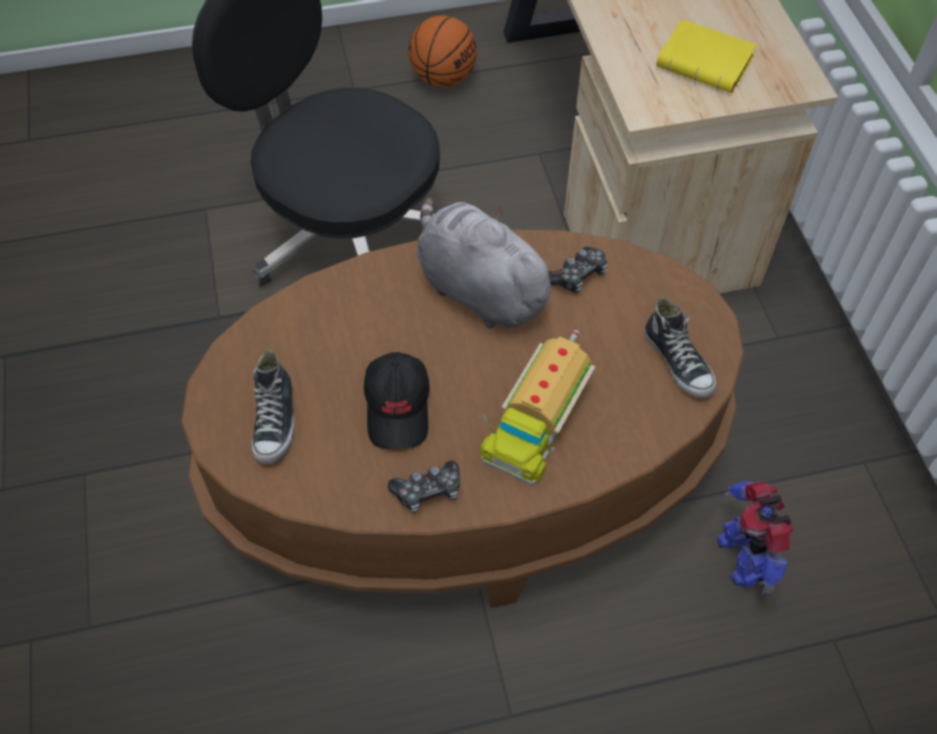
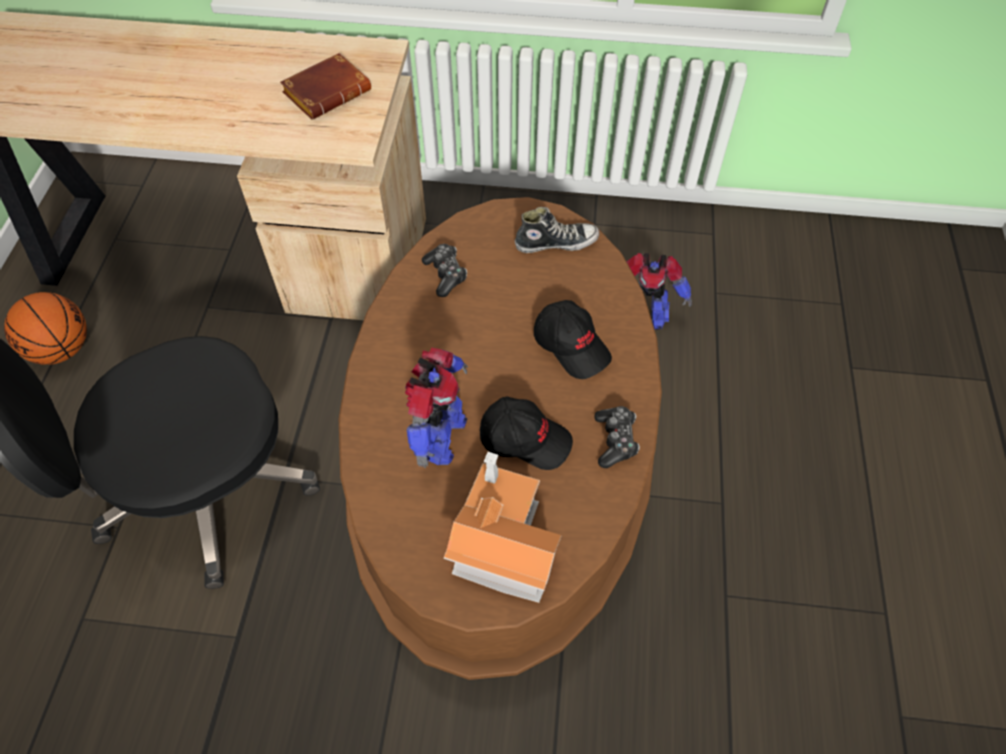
camera: 70 degrees left, 0 degrees up
(275, 421) = (501, 542): shoe -> toy house
(373, 335) = (438, 437): none -> toy robot
(478, 289) = (426, 345): grey plush toy -> none
(536, 417) = (572, 345): toy truck -> black cap
(707, 63) = (328, 91): yellow book -> brown book

